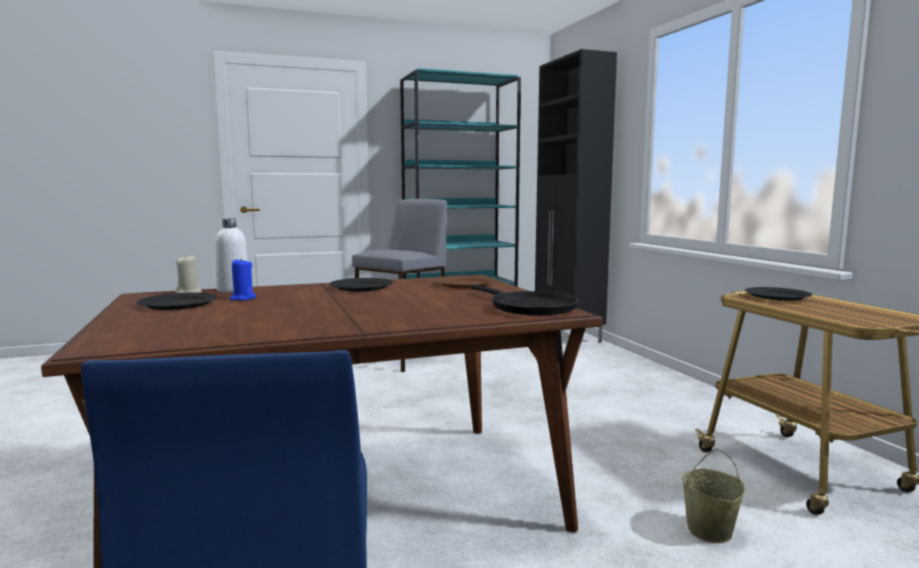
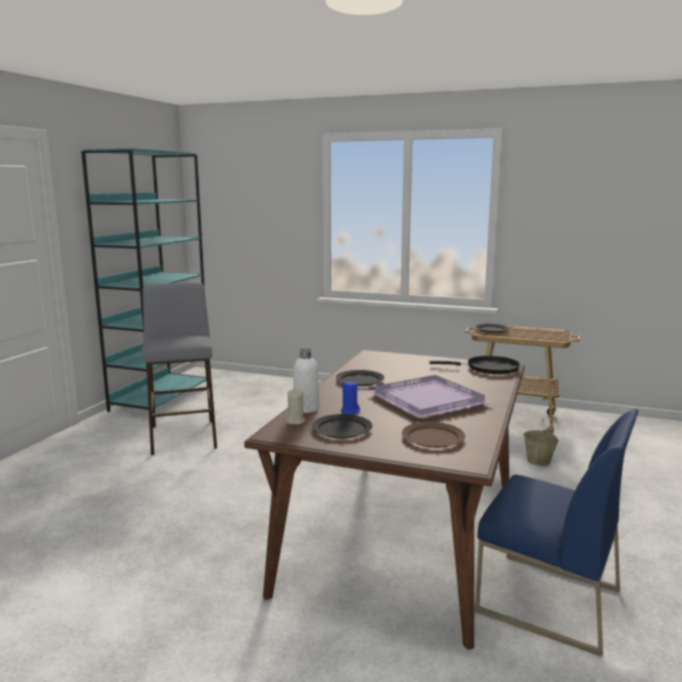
camera: 50 degrees left, 5 degrees up
(332, 309) = (428, 399): none -> purple tray
(464, 284) = (395, 361): brown plate -> brown plate (433, 438)
(568, 335) = (254, 379): black cabinet -> none

